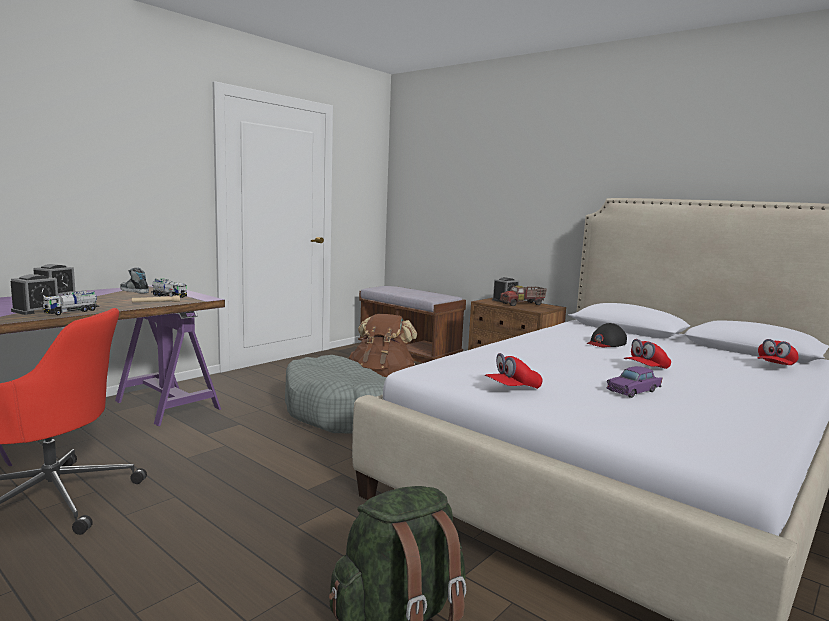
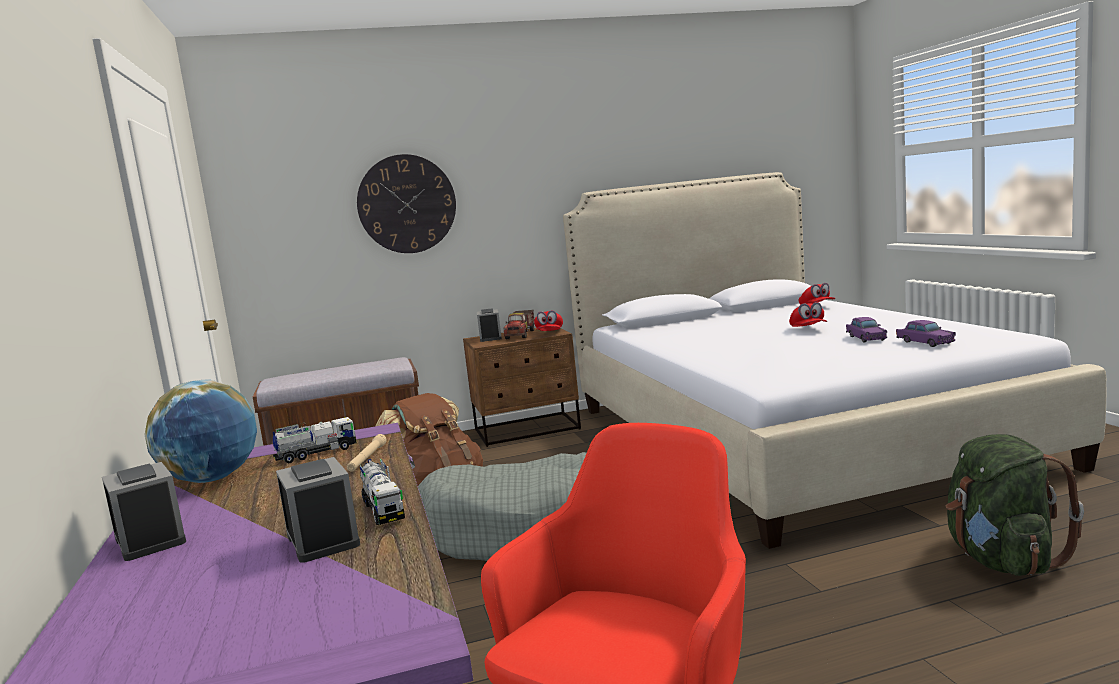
camera: 55 degrees left, 0 degrees up
(134, 291) = (212, 479): shoe -> globe
(484, 189) = (407, 204): none -> wall clock
(512, 389) = (849, 362): red cap -> red cap (549, 333)
(606, 343) = (714, 329): black cap -> none
(637, 413) = (925, 342): none -> purple toy car

